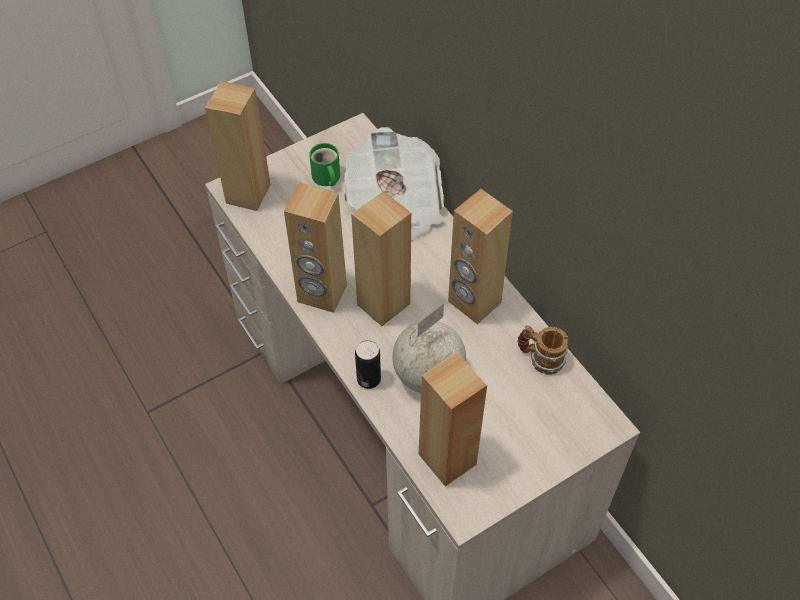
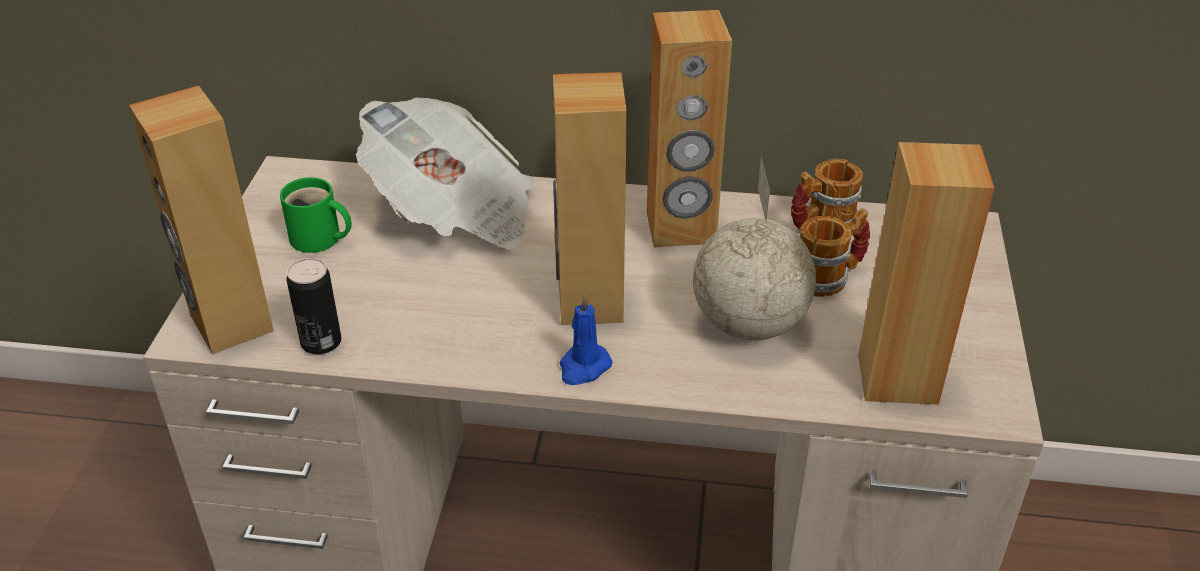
camera: 50 degrees left, 15 degrees down
(322, 294) = (501, 347): brown speaker -> none
(337, 332) = (583, 367): none -> blue candle
(368, 379) = (694, 380): can -> can (321, 342)
(498, 387) = (829, 277): none -> mug

